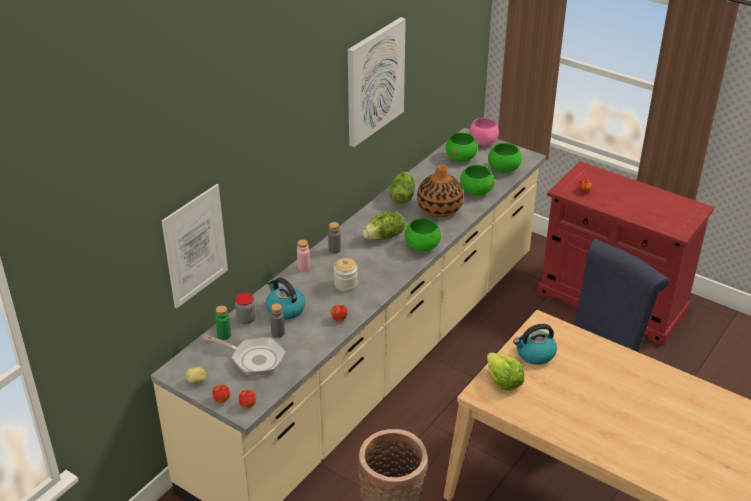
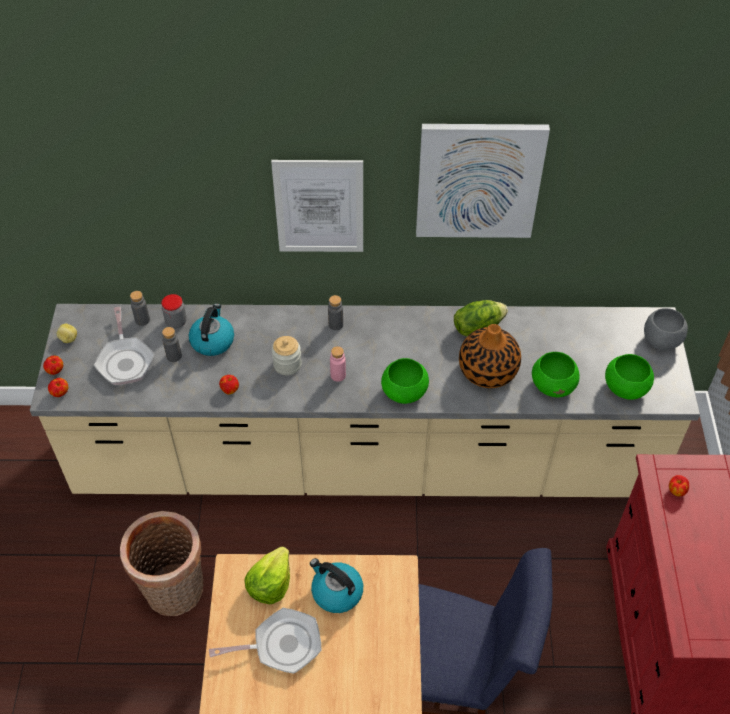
camera: 55 degrees right, 15 degrees up
(195, 246) = (128, 221): picture -> picture (319, 206)
(224, 335) = (142, 320): green bottle -> grey bottle
(304, 268) = (287, 318): pink bottle -> pink bottle (338, 375)
(385, 237) = (393, 352): lettuce -> none
(461, 158) = (606, 338): green bowl -> none
(483, 142) = (662, 340): pink bowl -> grey bowl
(554, 395) = (281, 645): none -> frying pan

